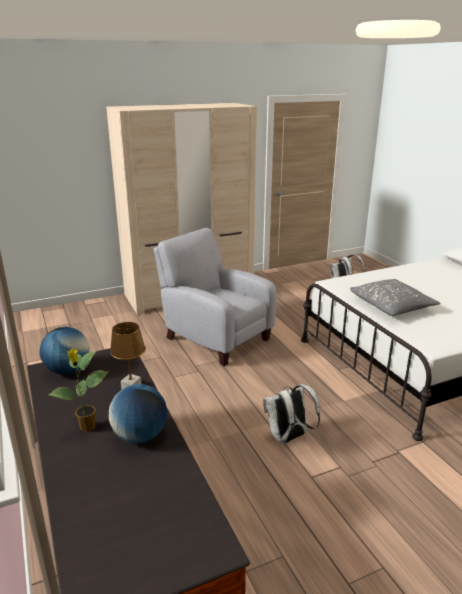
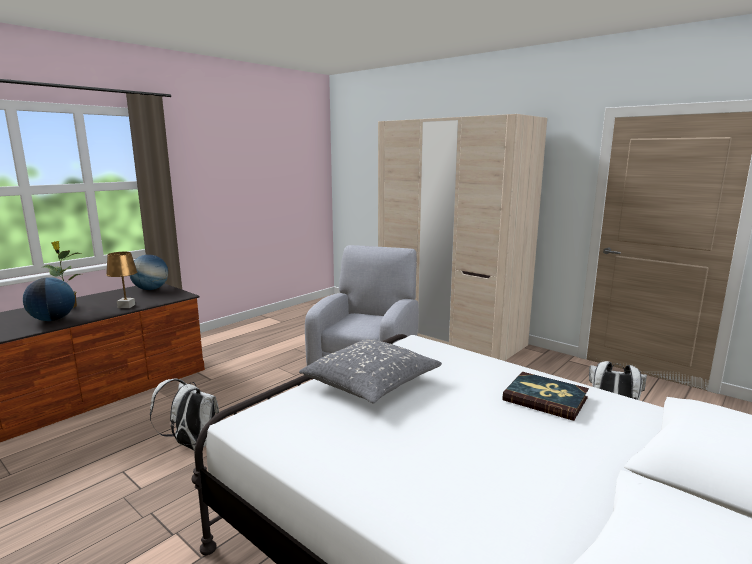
camera: 65 degrees right, 10 degrees down
(423, 274) = (545, 399): none -> book

